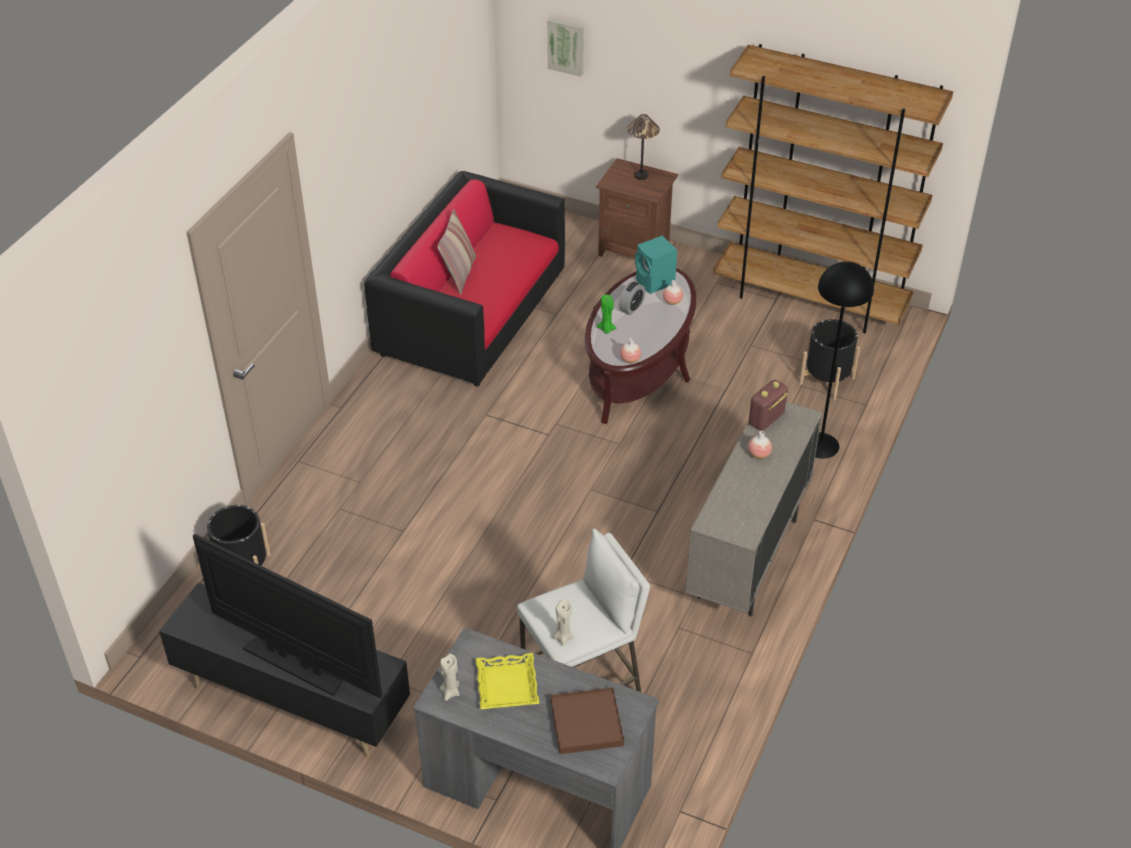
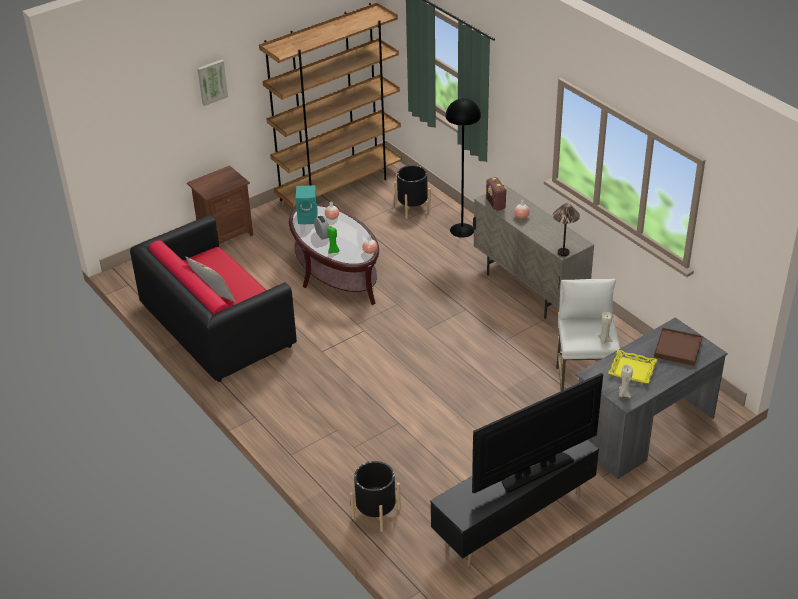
camera: 60 degrees left, 5 degrees down
(566, 46) = (132, 123): picture -> picture (212, 82)
(641, 176) = (216, 179): table lamp -> table lamp (563, 253)

